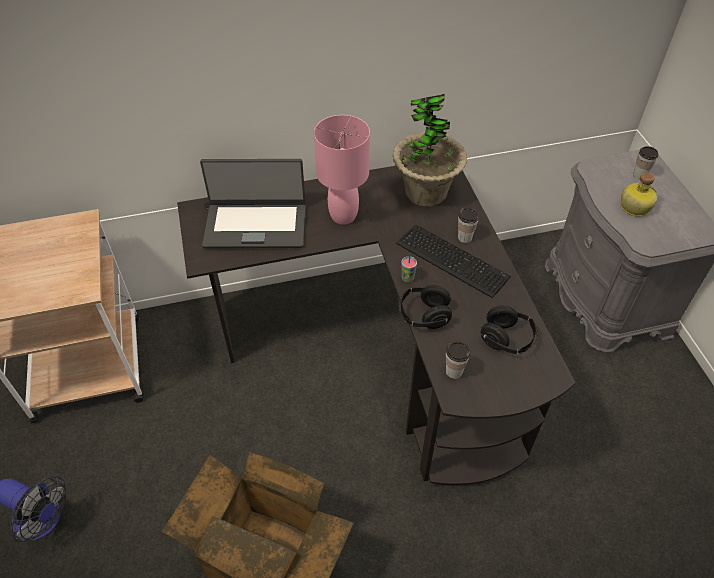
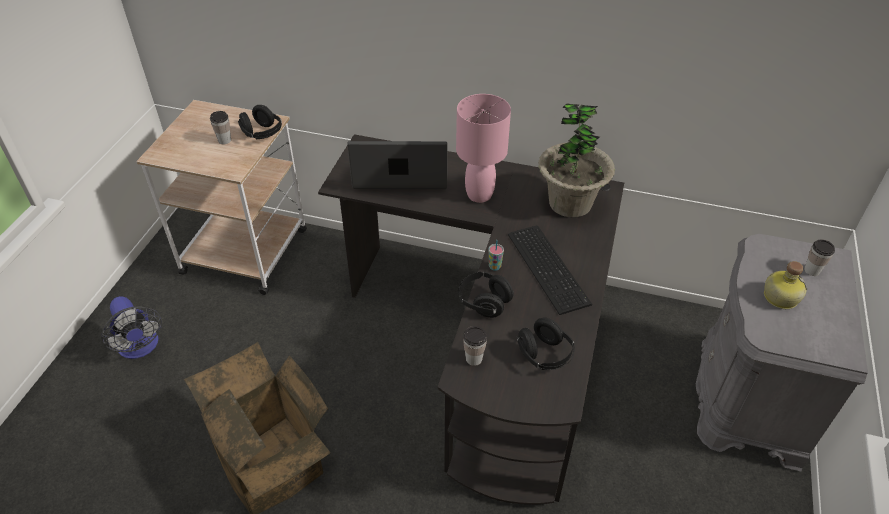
camera: 30 degrees right, 5 degrees down
(83, 239) = (262, 134): none -> black headphones
(255, 225) = (400, 174): laptop -> laptop turned 150 degrees clockwise
(464, 237) = (575, 254): cup -> cup (224, 140)

